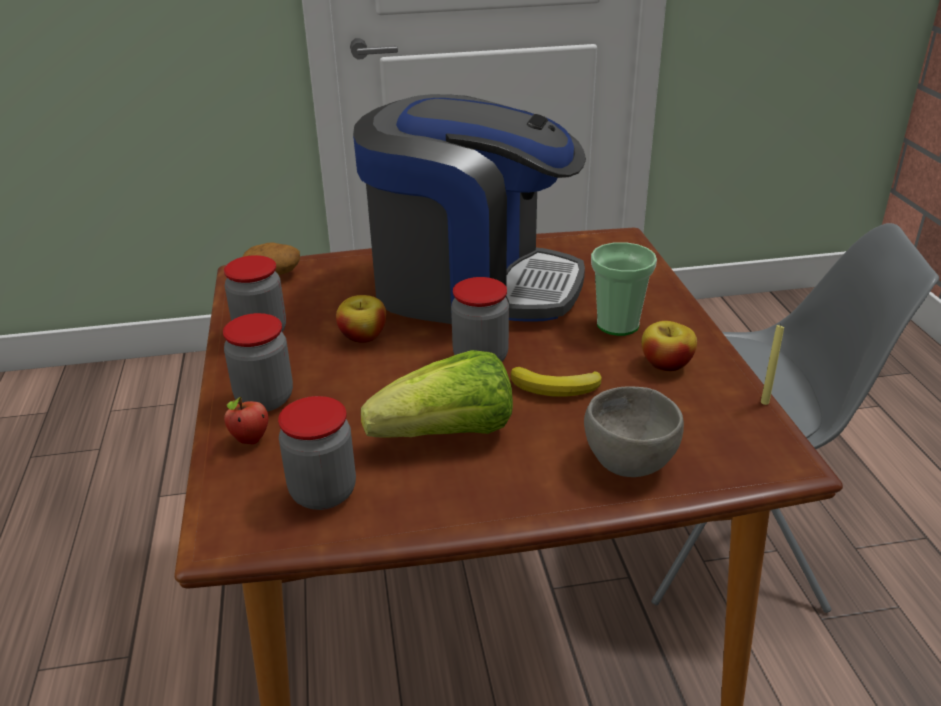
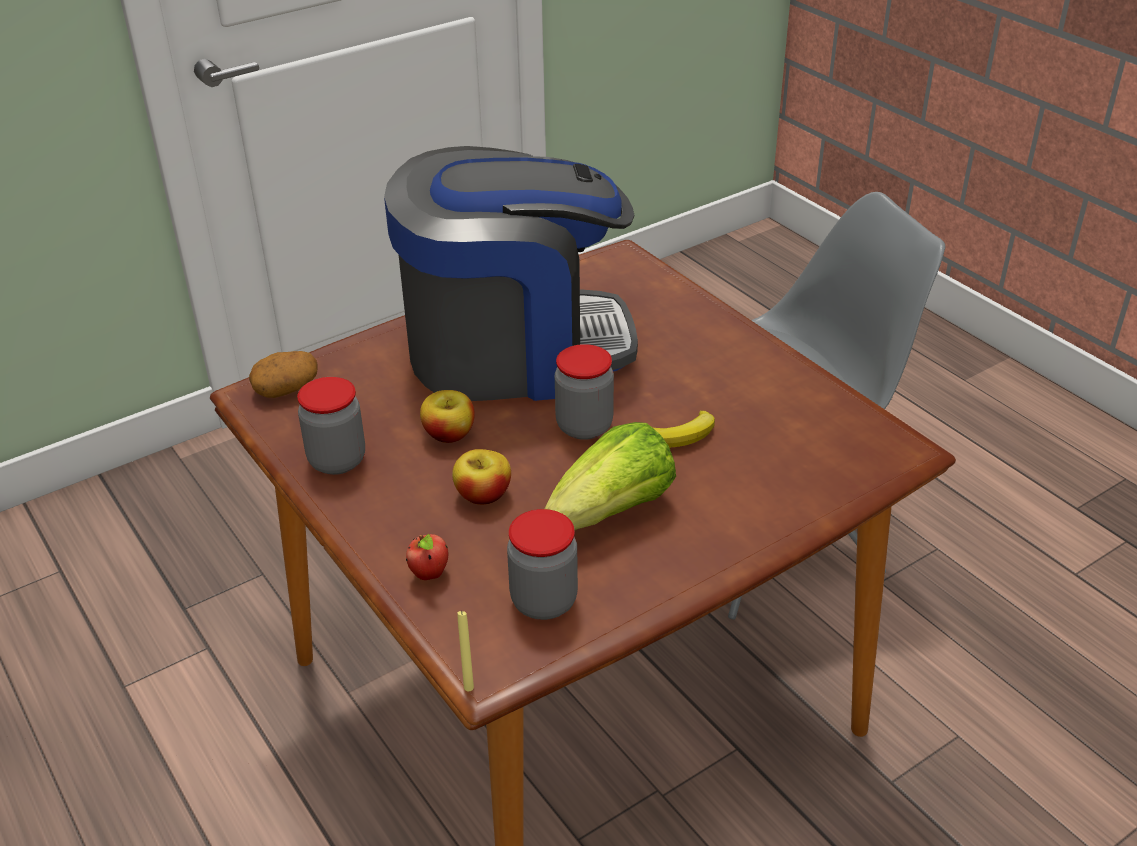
camera: 25 degrees left, 5 degrees up
(265, 399) = (406, 529): jar -> none
(617, 325) = (685, 356): cup -> none
(630, 460) = (784, 487): grey bowl -> none
(666, 364) = (754, 386): apple -> apple (483, 495)
(764, 402) = (857, 400): yellow candle -> yellow candle (468, 687)

